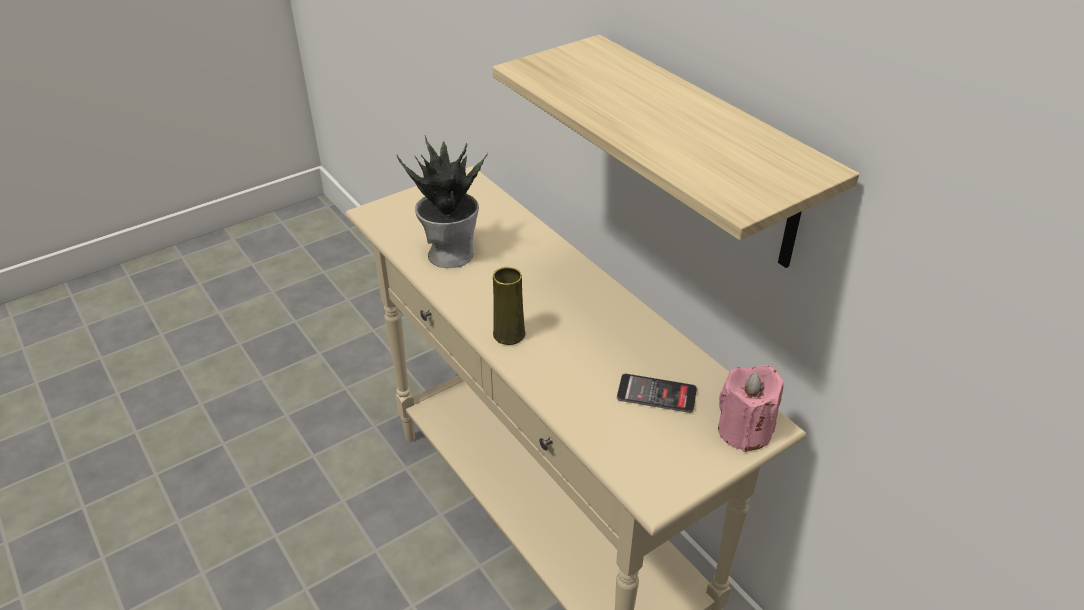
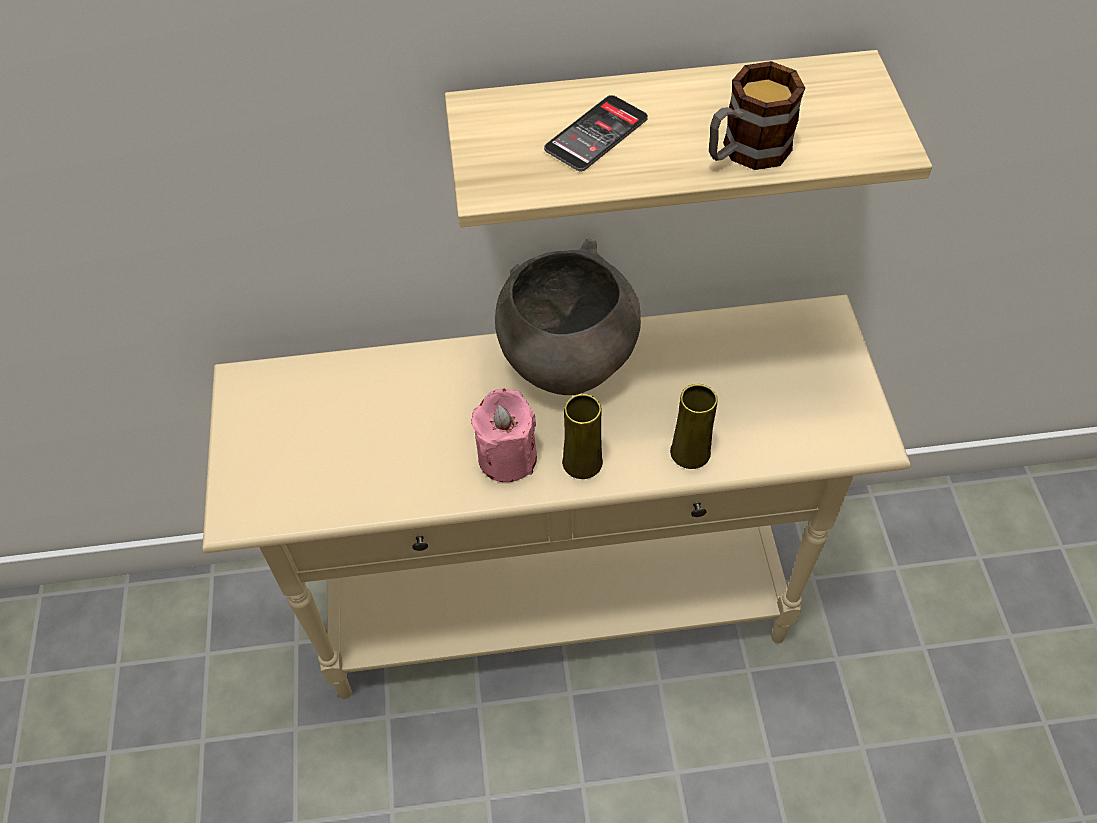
camera: 60 degrees left, 15 degrees up
(451, 253) = (392, 461): potted plant -> none
(558, 386) = (690, 452): none -> yellow vase
(591, 297) = (567, 361): none -> grey bowl
(656, 394) = (745, 376): phone -> phone (596, 134)
(659, 143) = (745, 152): none -> mug
(744, 430) = (827, 335): pink candle -> pink candle (507, 457)

